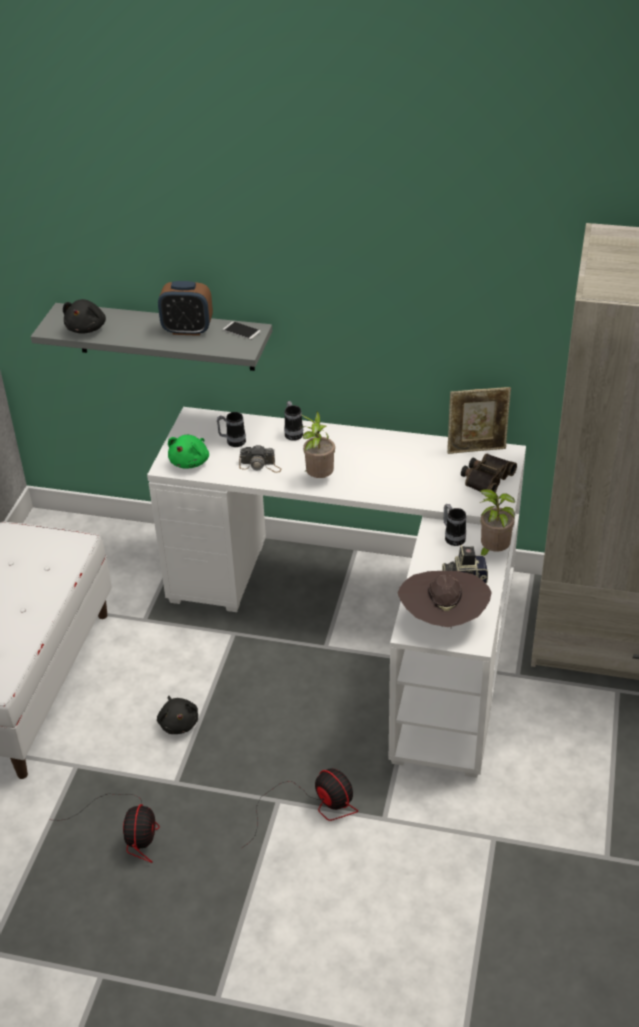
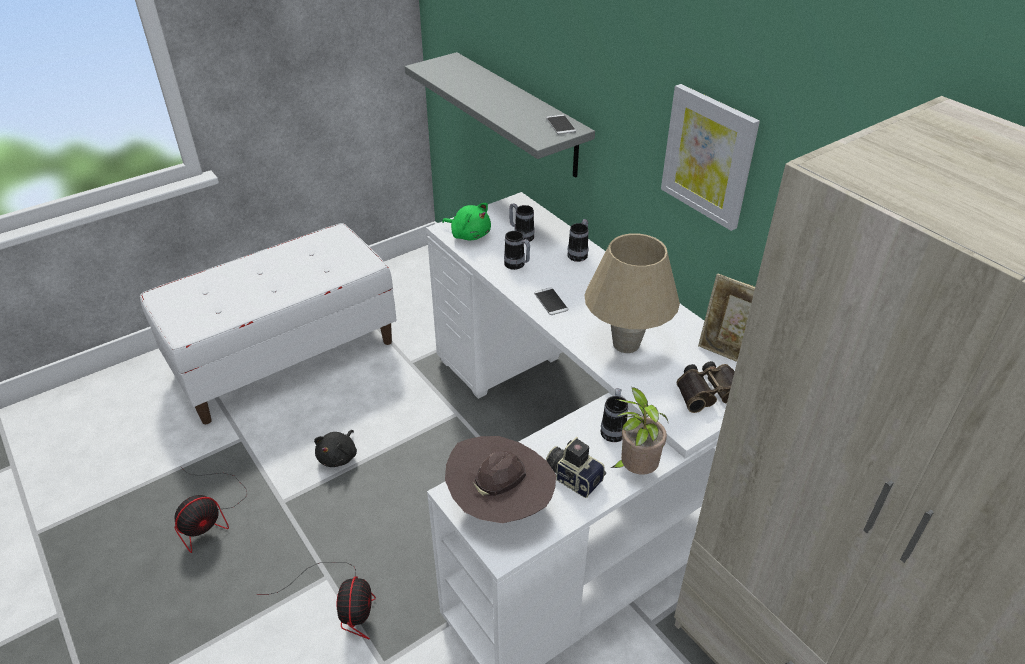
camera: 40 degrees right, 0 degrees up
(87, 328) = (449, 76): black plush toy -> none
(187, 330) = (519, 107): alarm clock -> none
(190, 462) = (469, 234): green plush toy -> green plush toy turned 120 degrees counterclockwise
(260, 465) = (517, 266): camera -> mug
(318, 478) = (551, 302): potted plant -> phone
(403, 478) = (626, 344): none -> beige table lamp
(404, 309) = (709, 156): none -> picture

